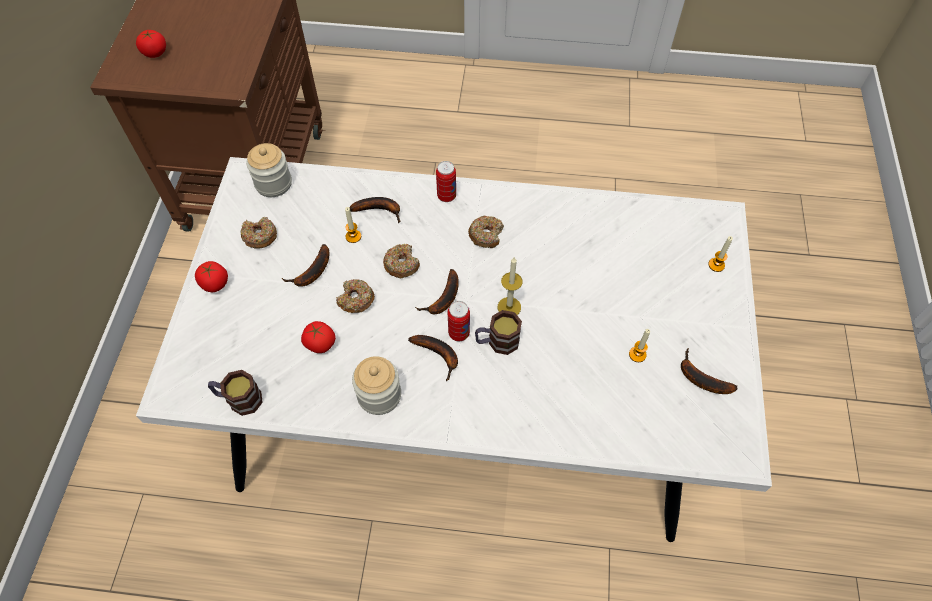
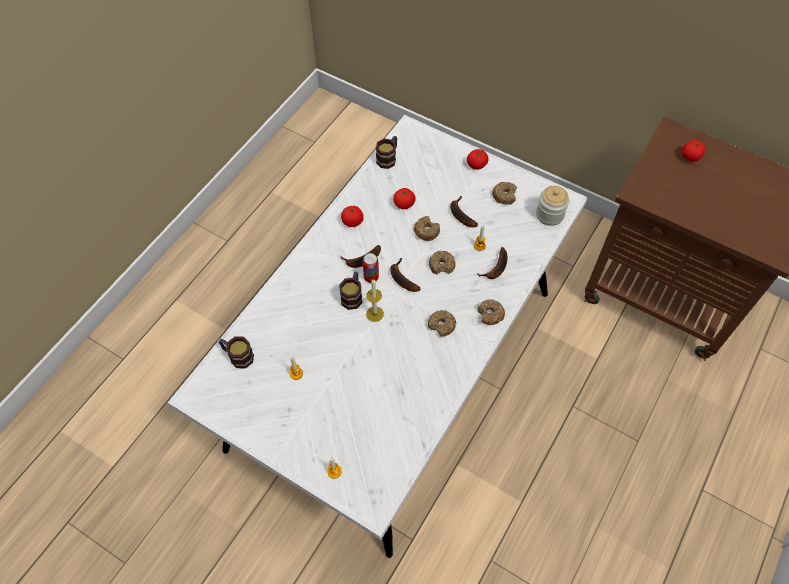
camera: 115 degrees right, 0 degrees up
(379, 395) = (352, 221): jar -> tomato
(446, 196) = (490, 314): can -> donut
(659, 434) = (237, 356): none -> mug
(700, 378) = (257, 403): banana -> none

